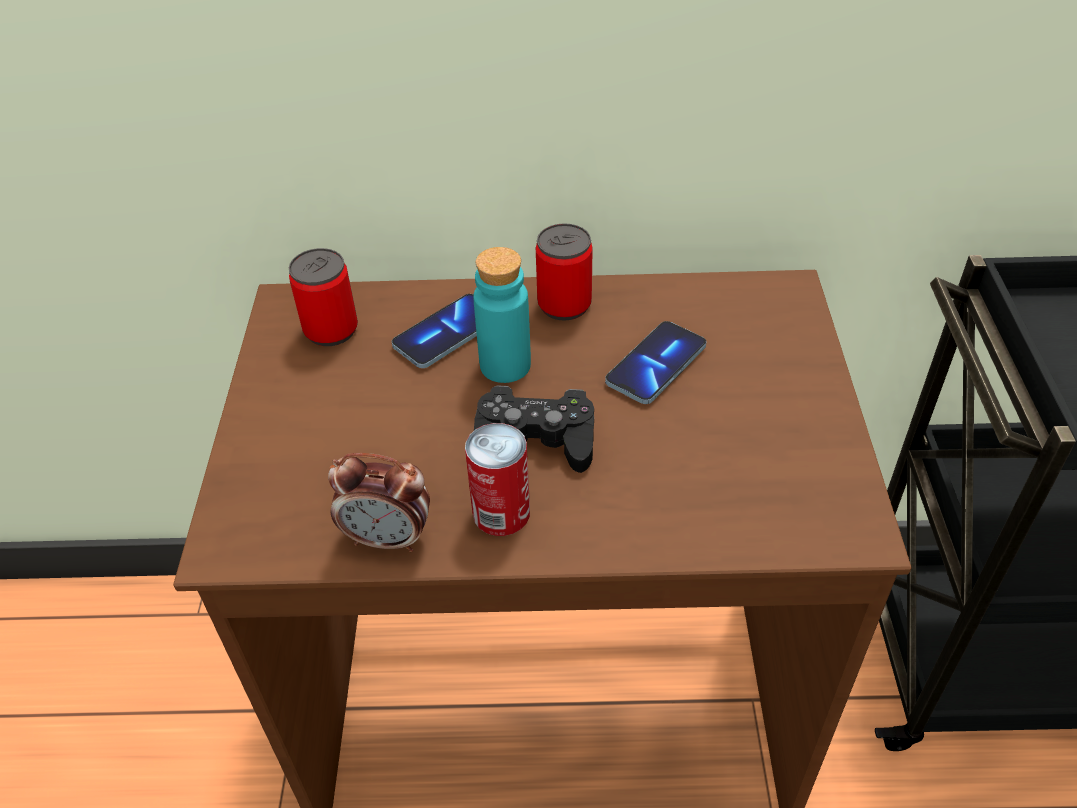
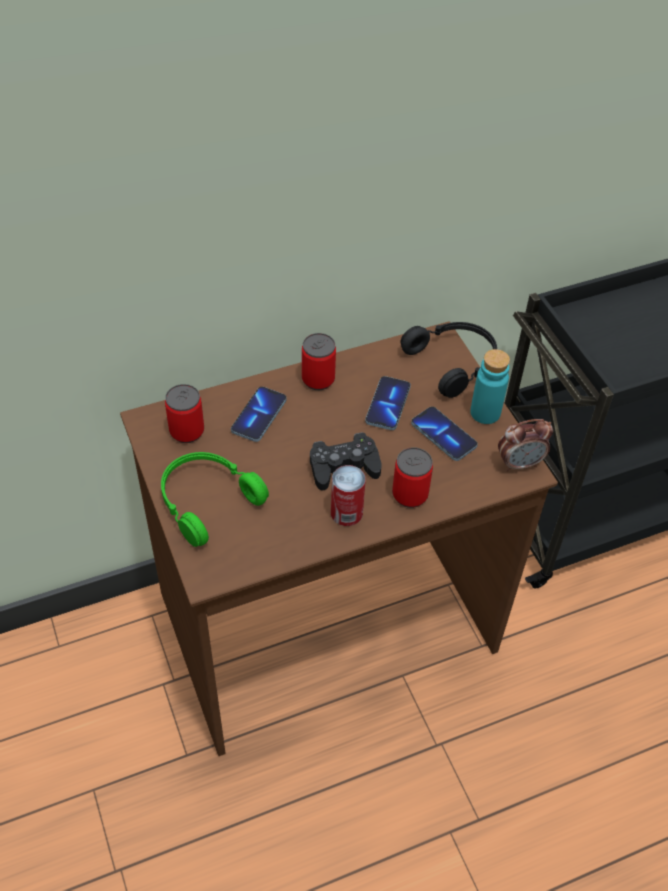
camera: 25 degrees left, 5 degrees up
(296, 433) = (206, 501): none -> green headphones
(388, 538) = (294, 544): alarm clock -> alarm clock (519, 463)
(505, 365) = (304, 427): turquoise bottle -> turquoise bottle (485, 412)
(624, 513) = (410, 494): none -> can
(728, 433) = (443, 435): none -> phone
(796, 329) = (454, 362): none -> black headphones

